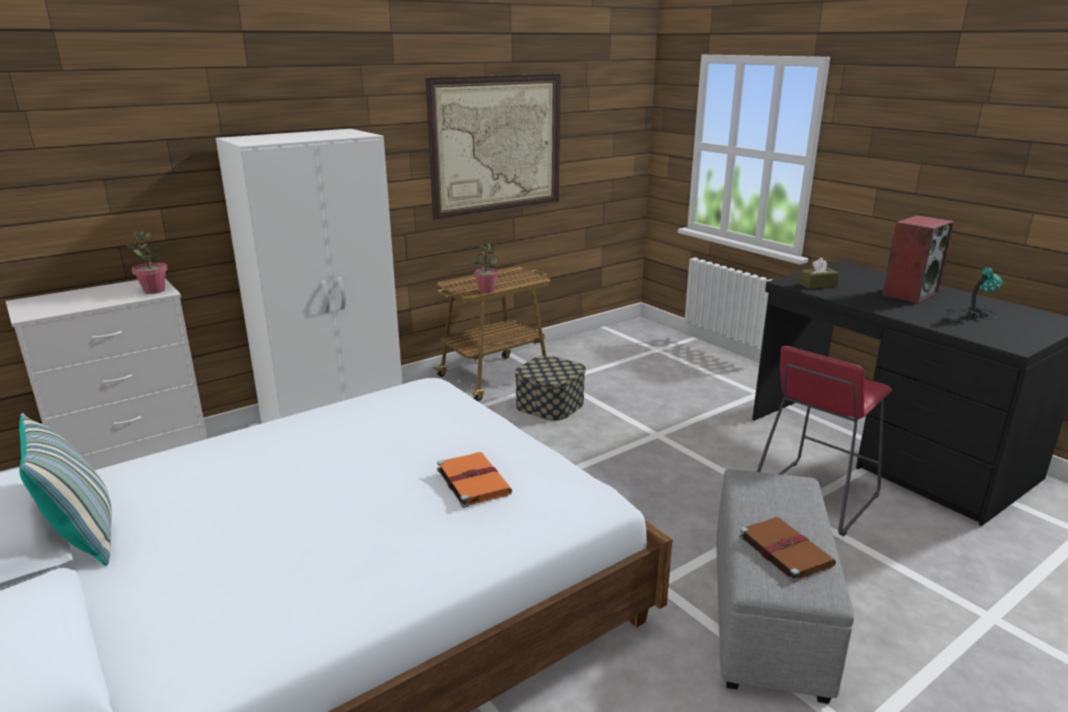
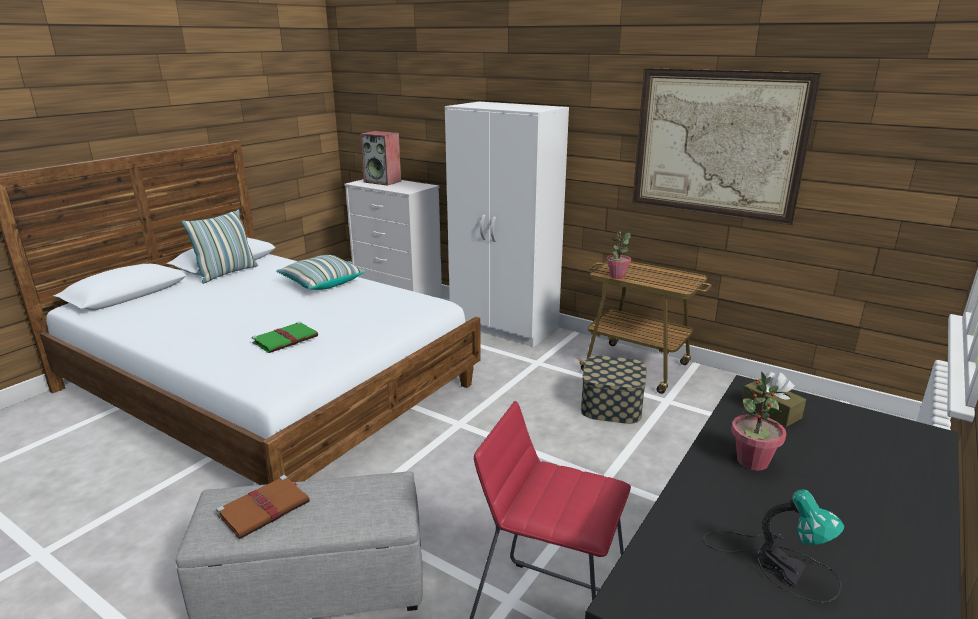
camera: 70 degrees right, 0 degrees up
(154, 291) = (409, 189): potted plant -> potted plant (752, 461)
(267, 447) = (321, 283): none -> pillow
(472, 481) = (286, 339): orange book -> green book
(909, 294) = (835, 497): speaker -> speaker (383, 181)

